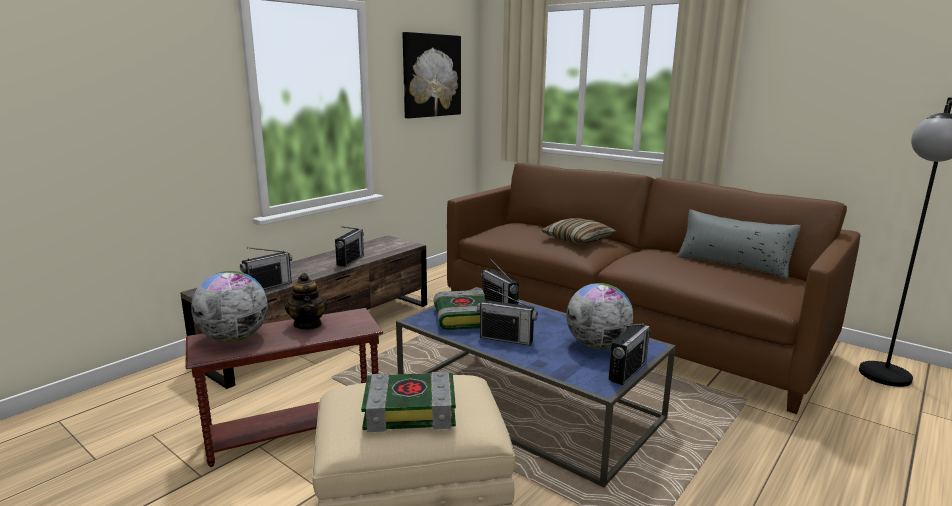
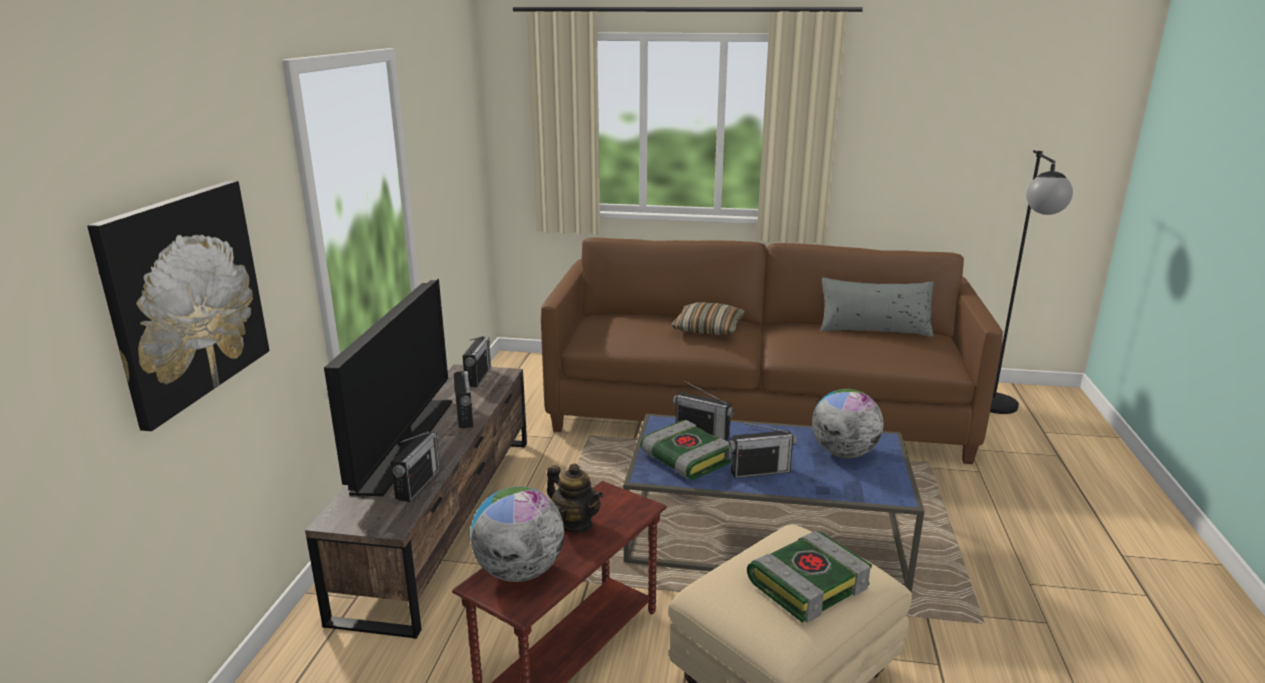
camera: 30 degrees left, 5 degrees up
(294, 266) = (404, 444): none -> television
(431, 75) = (451, 133): picture -> picture (185, 297)
(627, 371) = (899, 473): radio -> radio (478, 377)

